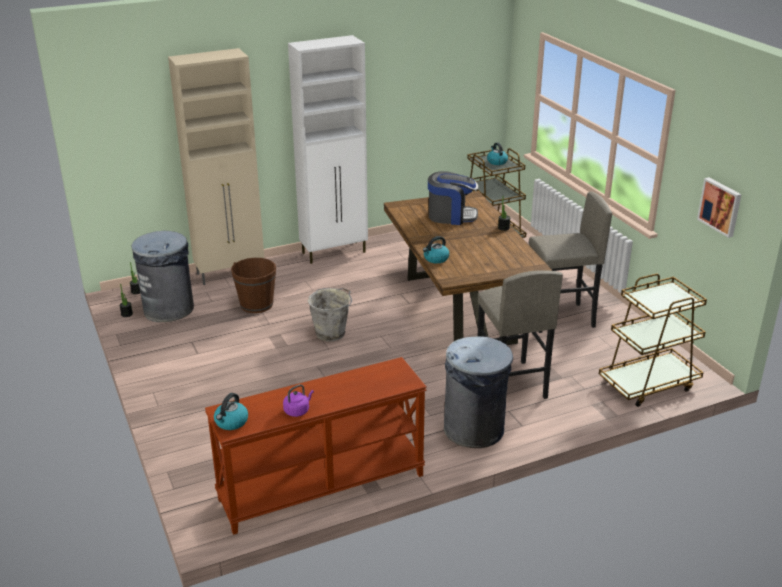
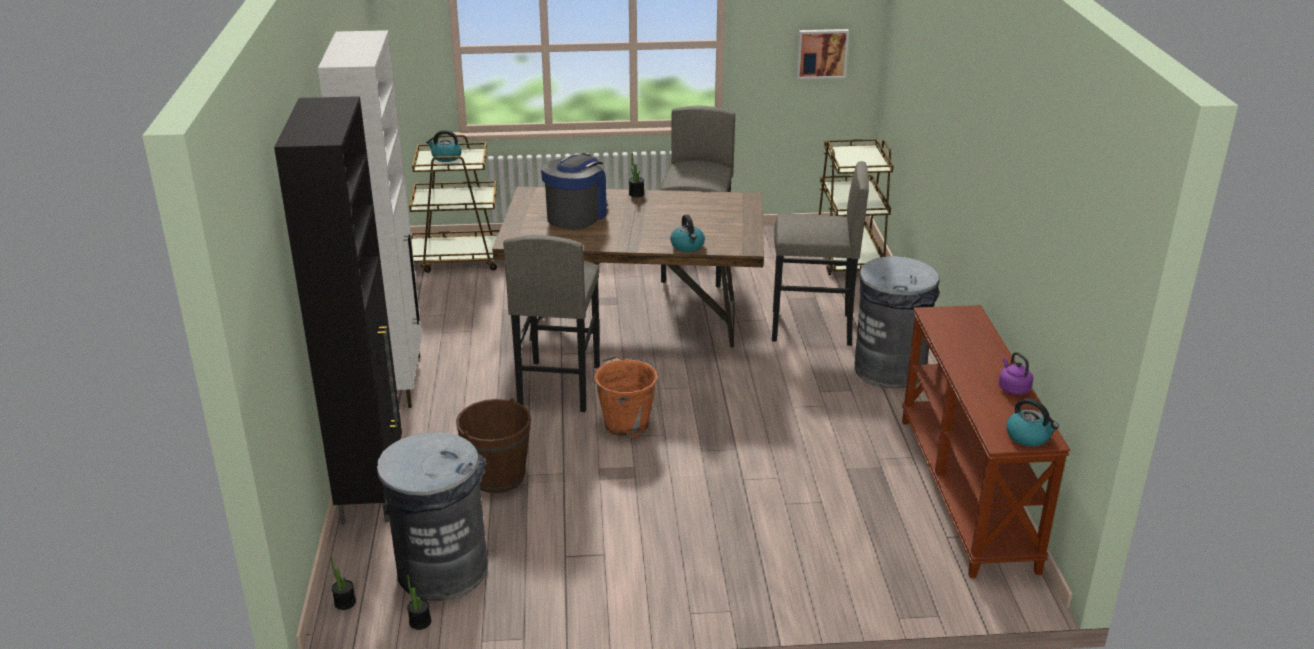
camera: 70 degrees left, 0 degrees up
(231, 273) = (373, 487): beige cabinet -> black cabinet
(331, 333) = (625, 424): grey bucket -> orange bucket
(360, 301) = (558, 386): none -> grey stool

